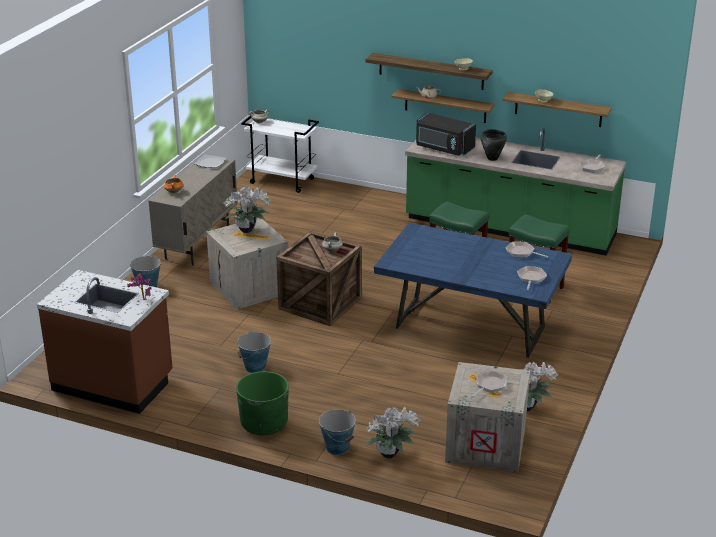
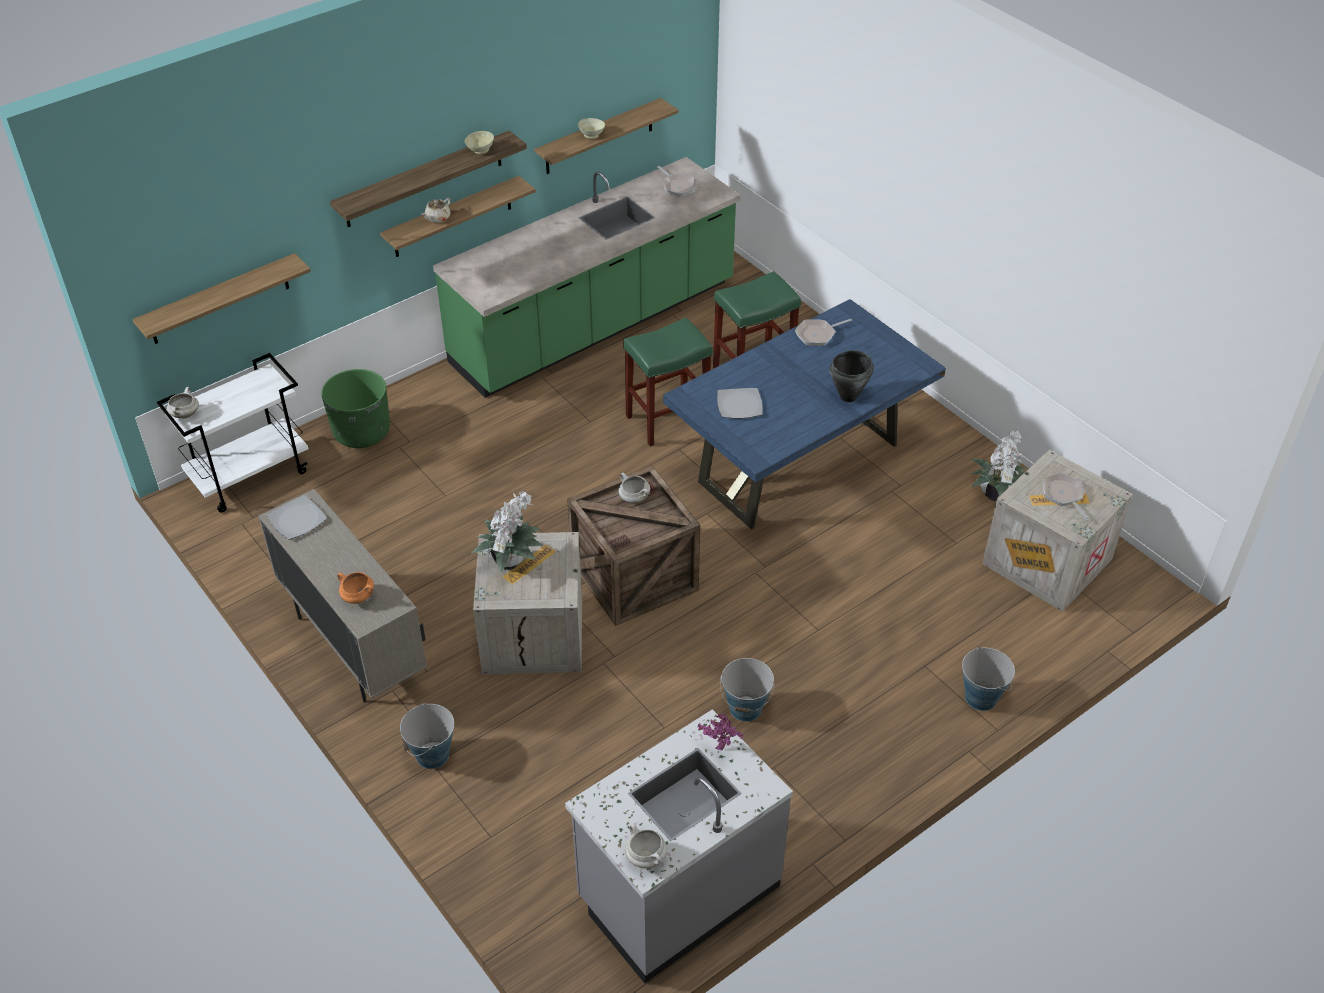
camera: 60 degrees left, 15 degrees up
(59, 299) = (646, 857): none -> white cooking pot
(113, 383) = (677, 892): brown counter -> grey counter
(264, 423) = (887, 751): green planter -> green planter (361, 432)
(302, 75) = (219, 300): none -> shelf
(391, 454) = (1022, 653): potted plant -> none
(426, 246) = (739, 405): none -> plate
(443, 148) = (510, 275): black microwave -> none
(492, 158) = (580, 249): black cooking pot -> black cooking pot (848, 397)
(531, 278) = (884, 355): frying pan -> none

